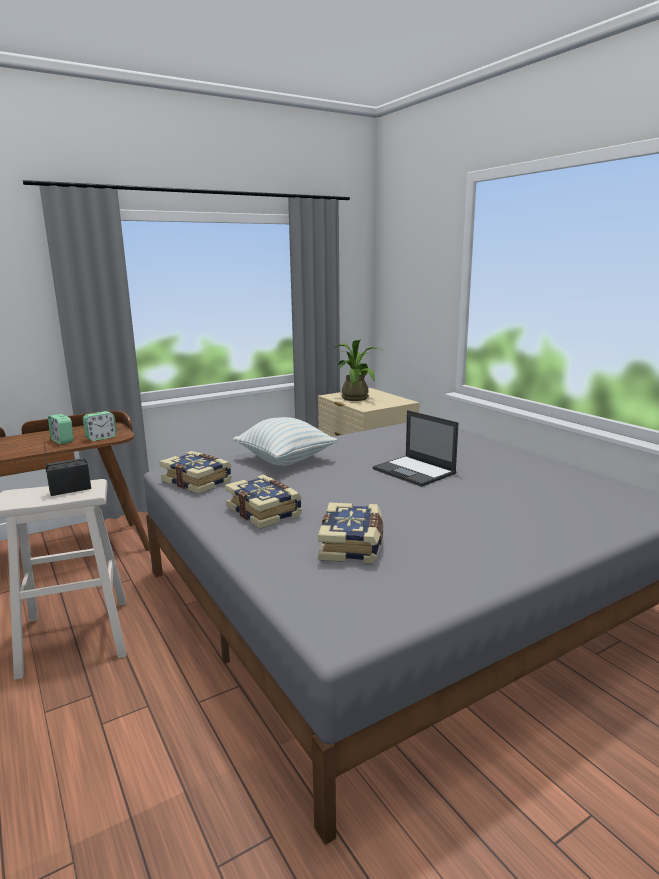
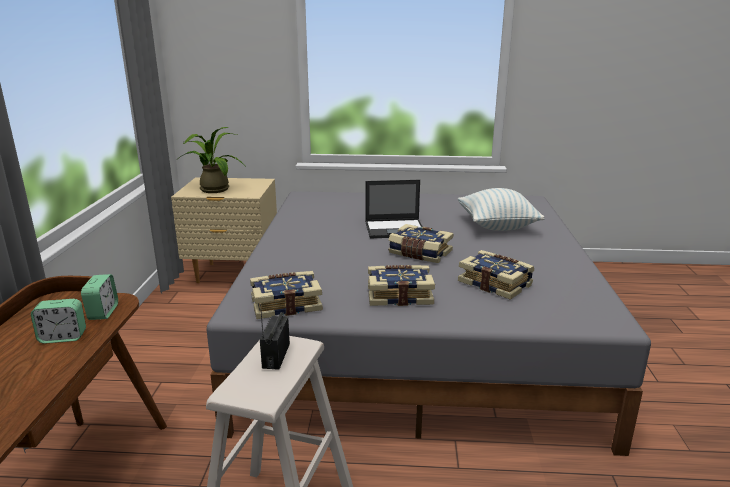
camera: 55 degrees left, 5 degrees up
(285, 460) = (295, 258): pillow -> pillow (497, 226)
(372, 495) = (419, 253): none -> book

